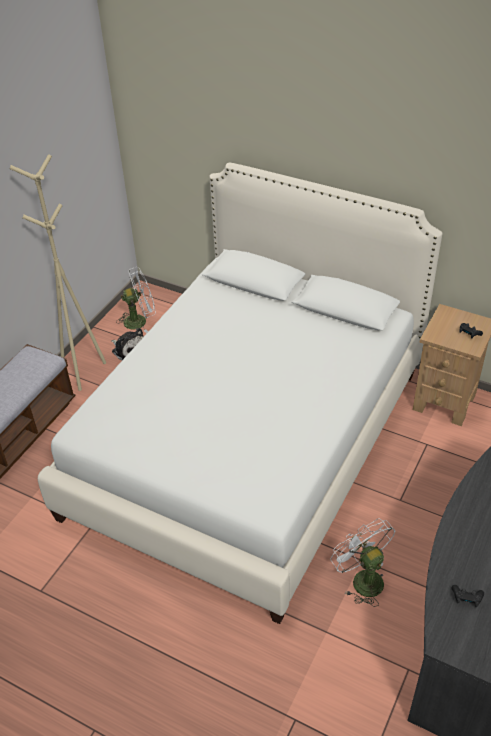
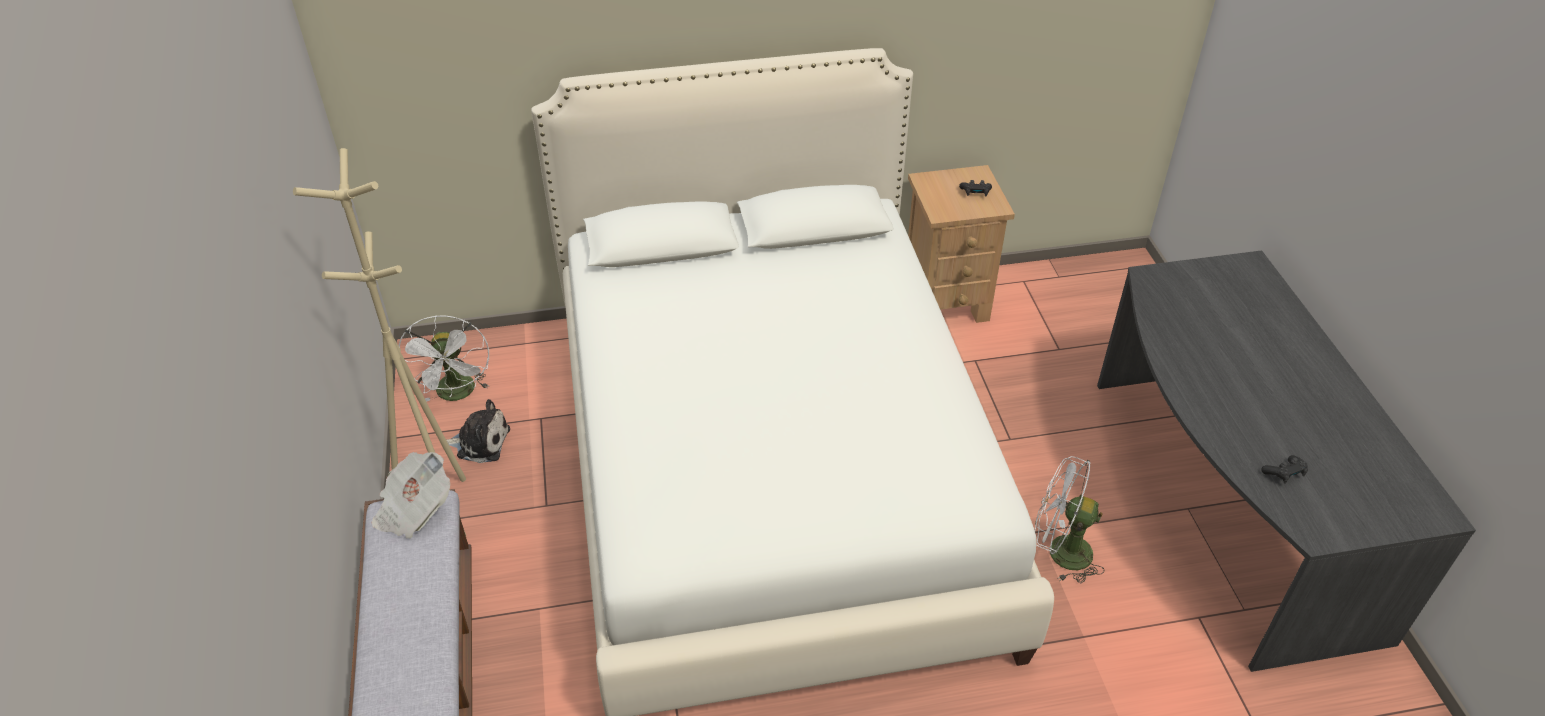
camera: 40 degrees left, 0 degrees up
(38, 358) = (414, 509): none -> newspaper
(140, 320) = (457, 394): white fan -> white fan turned 135 degrees clockwise

